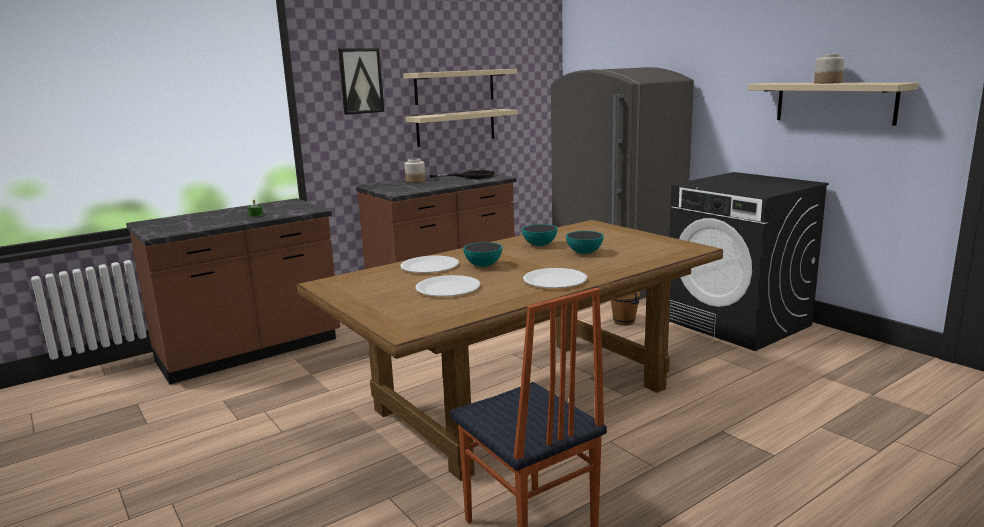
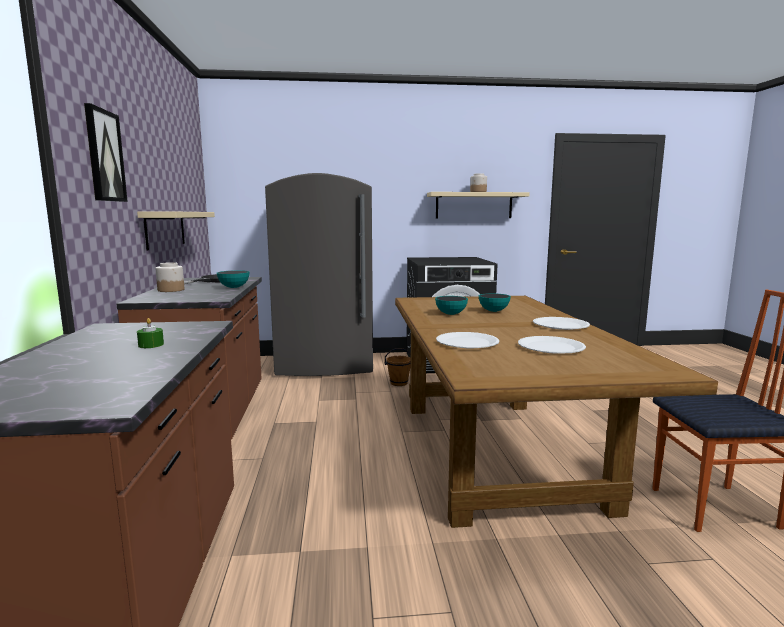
camera: 60 degrees left, 5 degrees down
(454, 86) = (161, 181): beige shelf -> none
(483, 266) = (491, 331): bowl -> bowl (234, 287)

